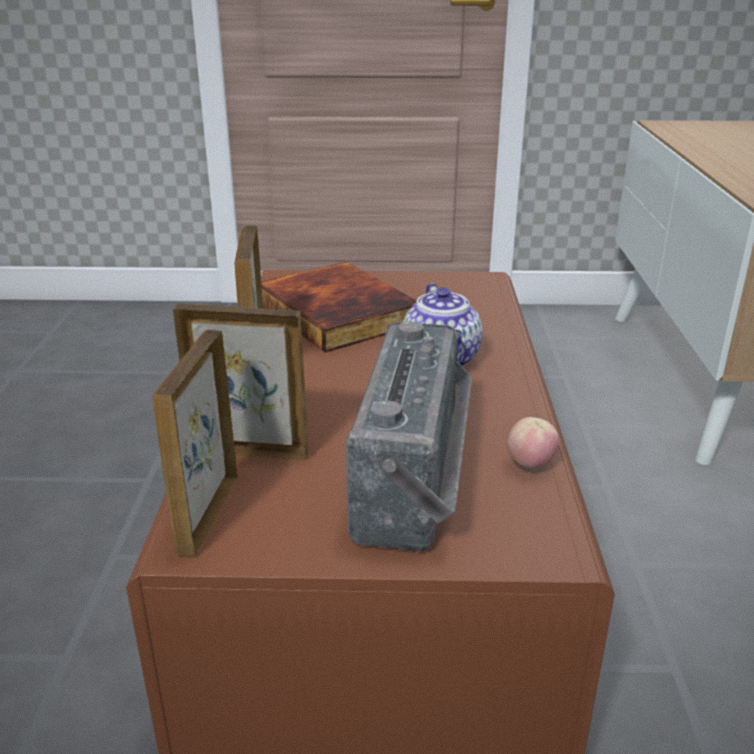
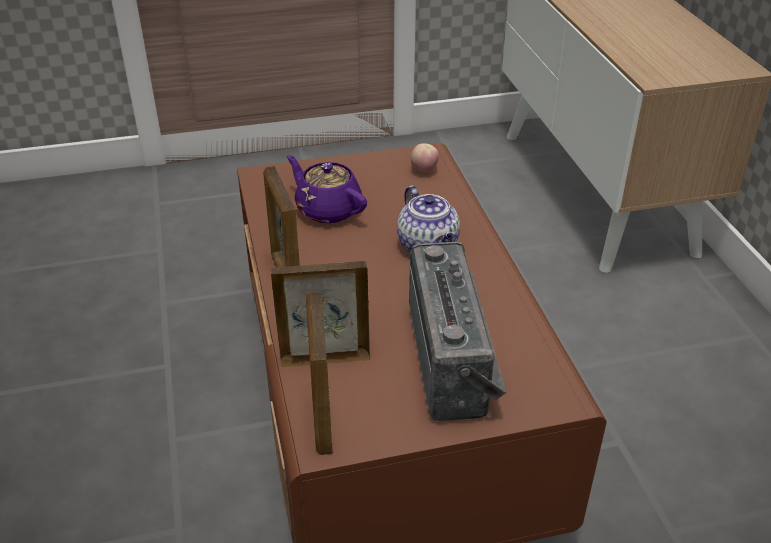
camera: 15 degrees left, 10 degrees up
(340, 313) = (327, 209): book -> purple teapot
(530, 465) = (526, 334): apple -> apple (424, 170)

